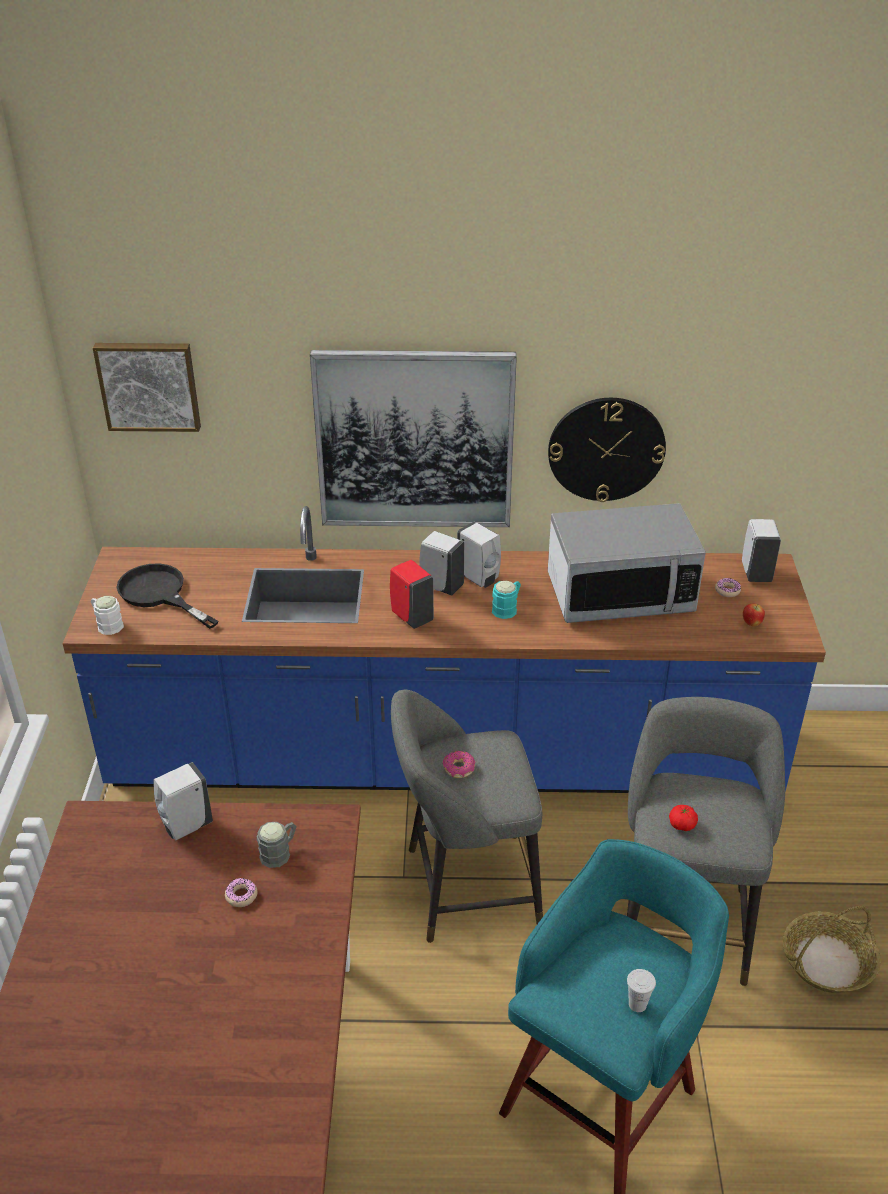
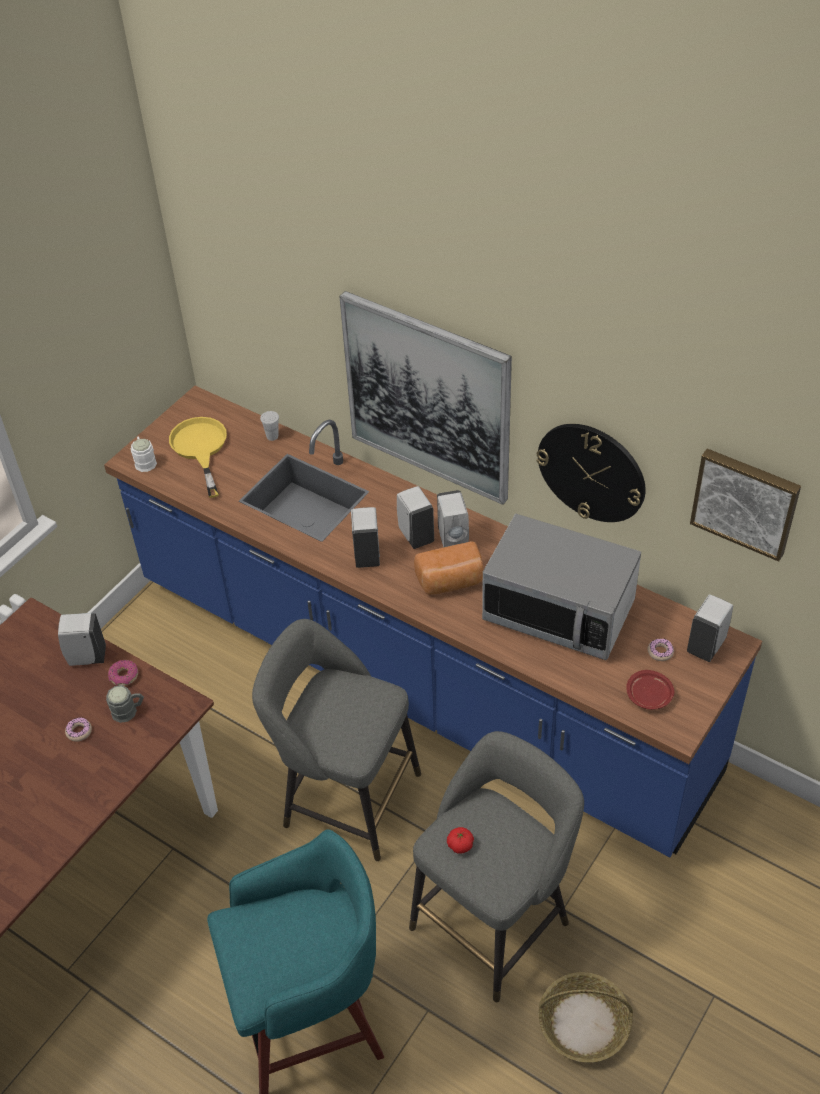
camera: 35 degrees right, 10 degrees up
(149, 385) = (227, 273): picture -> picture (745, 501)
(159, 594) = (200, 449): black frying pan -> yellow frying pan
(411, 616) = (367, 554): red soap dispenser -> white soap dispenser
(459, 769) = (330, 704): donut -> donut (124, 676)
(507, 608) = (450, 582): turquoise mug -> bread
(637, 1004) = (287, 968): white cup -> white cup (272, 436)
(751, 623) = (649, 695): apple -> red plate

